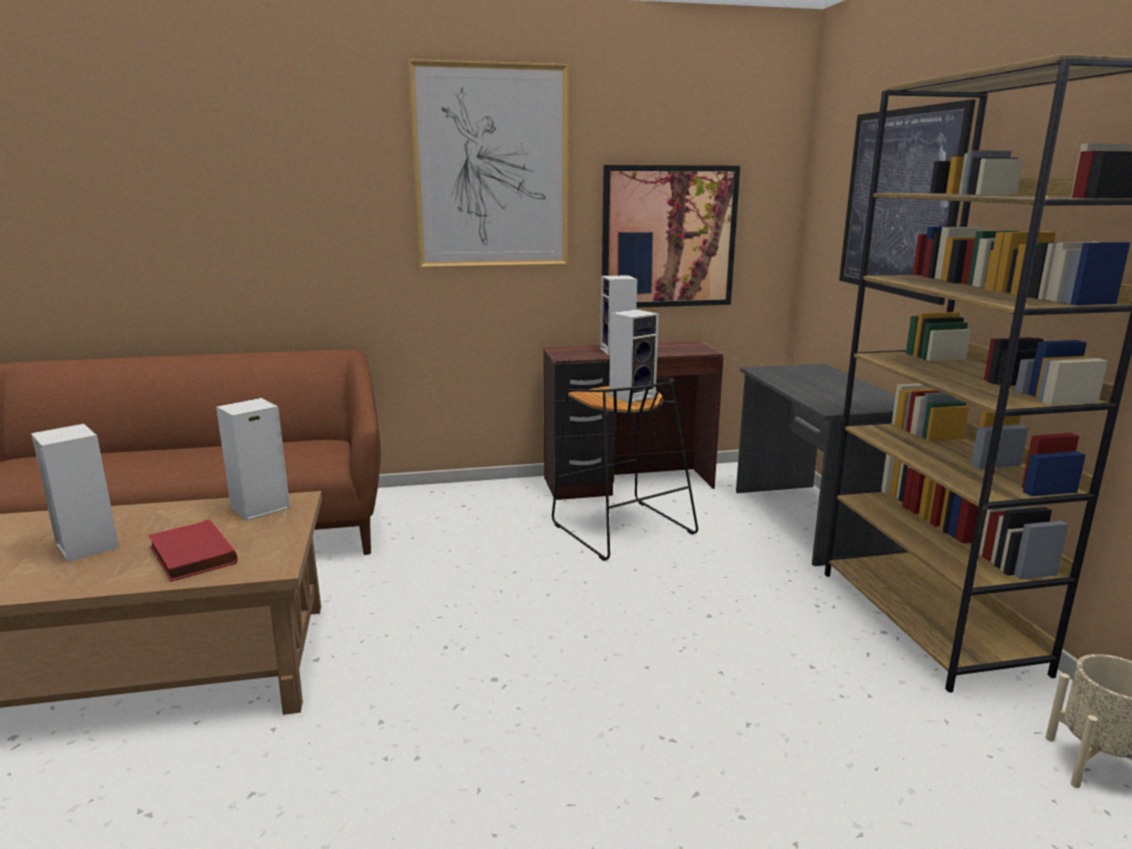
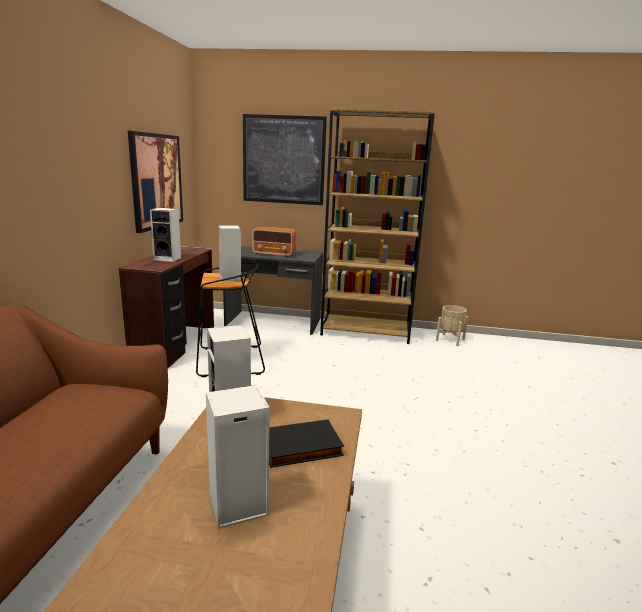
camera: 70 degrees left, 0 degrees up
(190, 556) = (301, 448): red book -> black book
(492, 168) = (74, 127): picture -> none
(814, 388) = (274, 254): none -> radio

